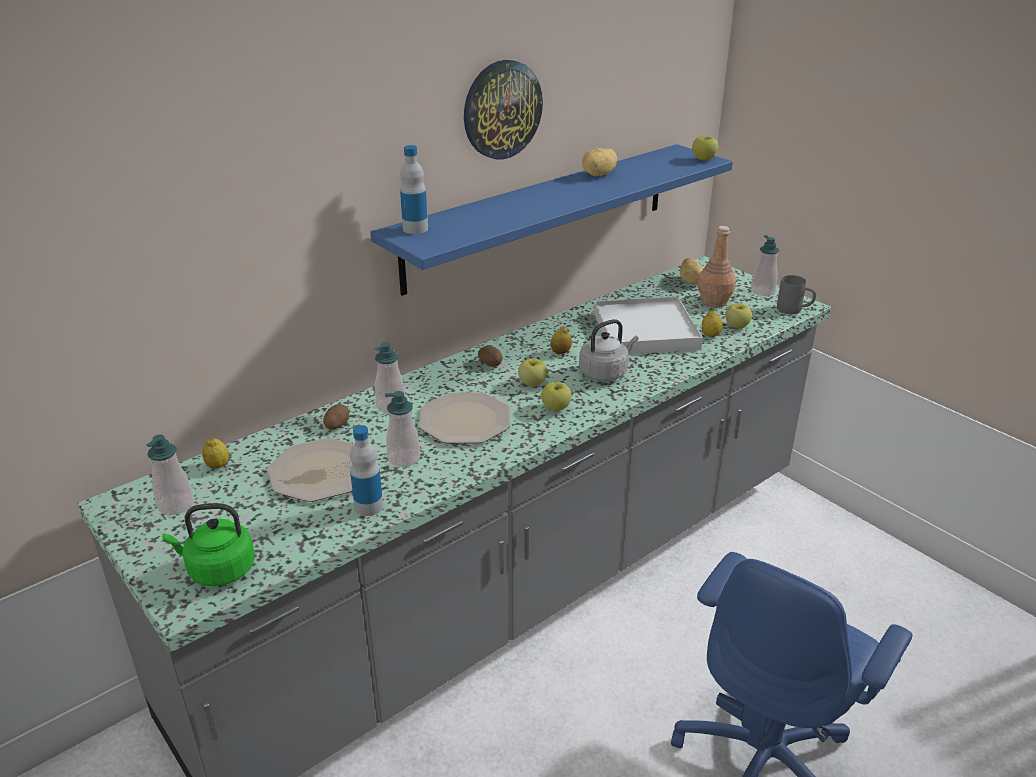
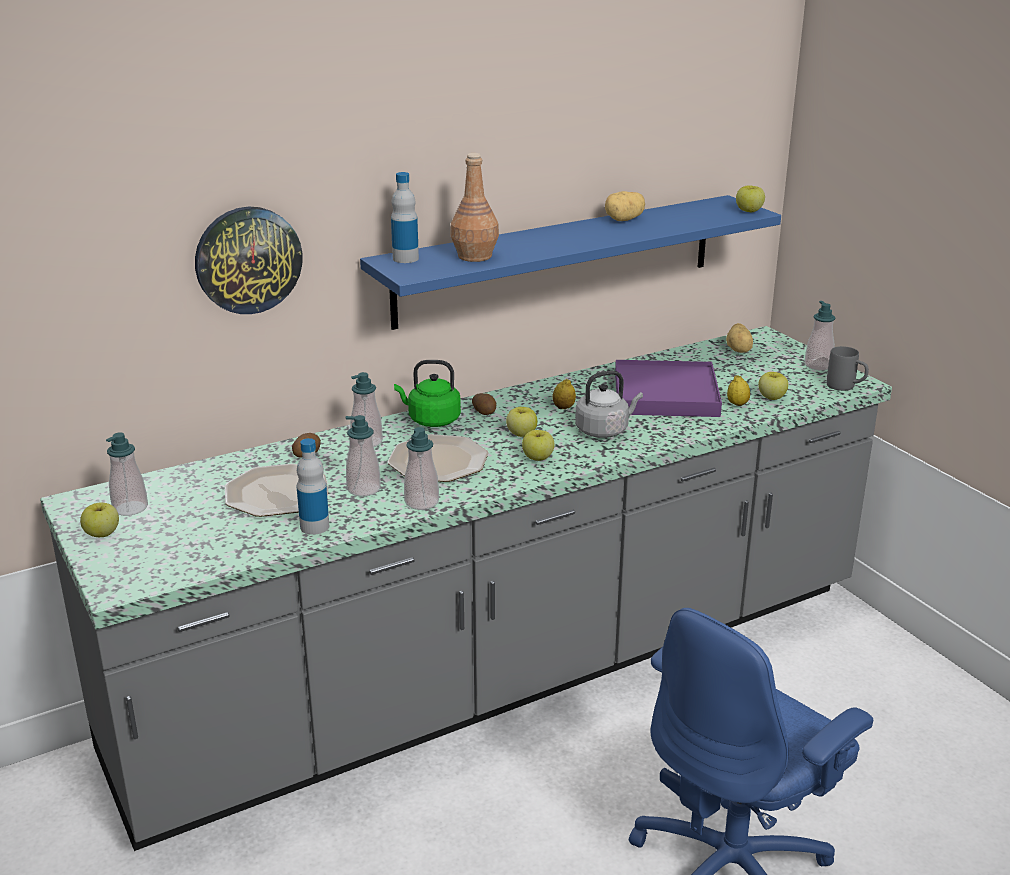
camera: 10 degrees right, 5 degrees down
(154, 539) = (102, 534): none -> apple
(218, 465) = (179, 479): lemon -> none
(218, 570) = (155, 564): green kettle -> green kettle (431, 420)
(464, 467) = (421, 502): none -> soap dispenser
(501, 109) = (512, 143): wall clock -> wall clock (248, 260)
(645, 331) = (666, 394): white tray -> purple tray
(714, 301) = (757, 372): brown bottle -> brown bottle (475, 256)

